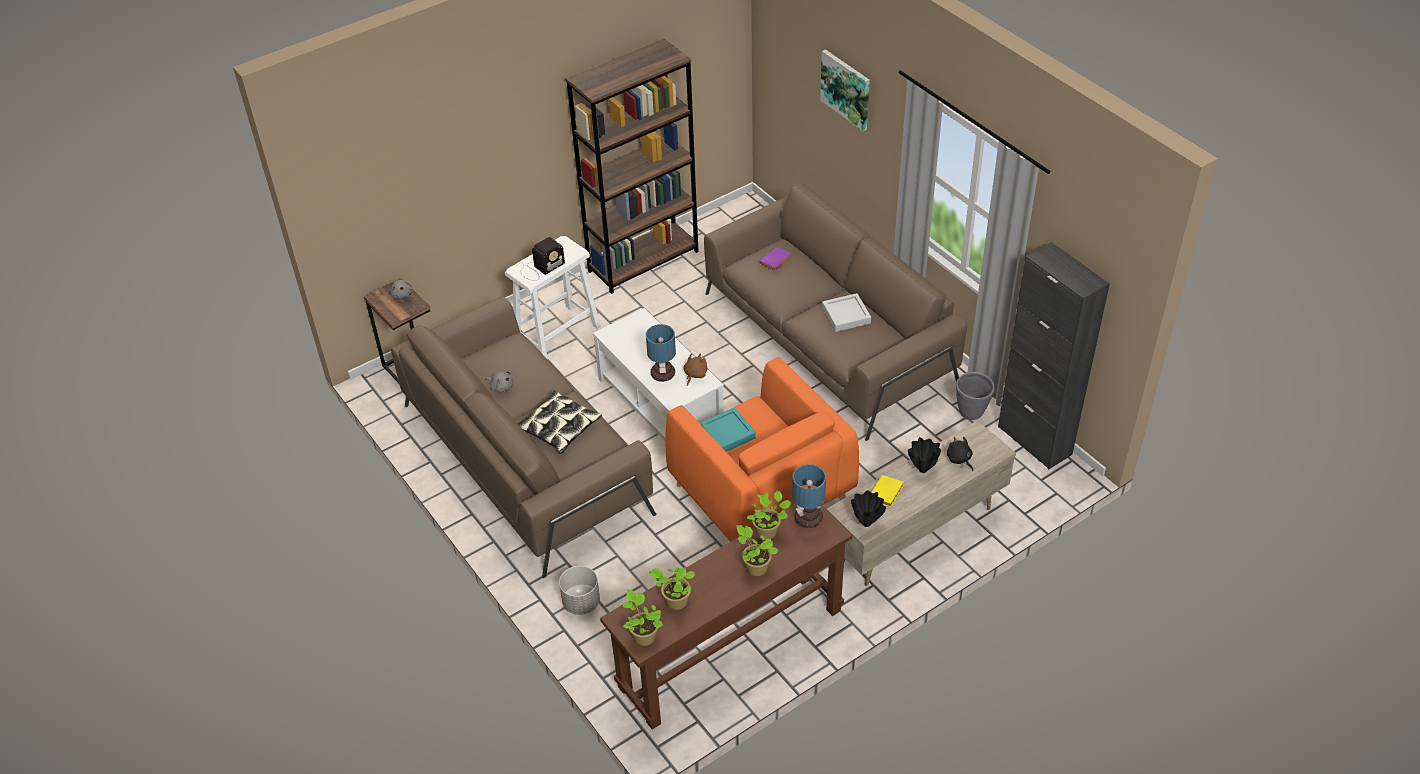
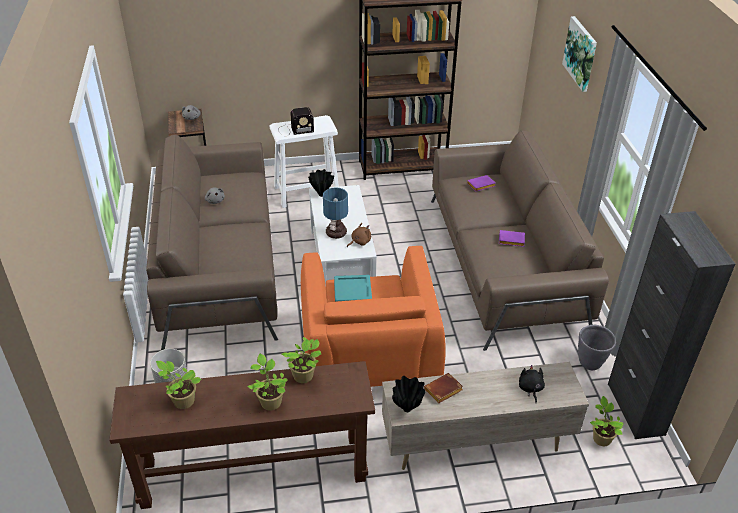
camera: 25 degrees right, 5 degrees down
(559, 428) = (229, 241): pillow -> none
(643, 635) = (134, 417): potted plant -> potted plant (601, 438)
(807, 519) = (346, 380): table lamp -> none
(846, 315) = (510, 241): grey tray -> purple book
(886, 494) = (443, 391): yellow book -> brown book
(922, 469) = (490, 384): black vase -> black vase (321, 194)

